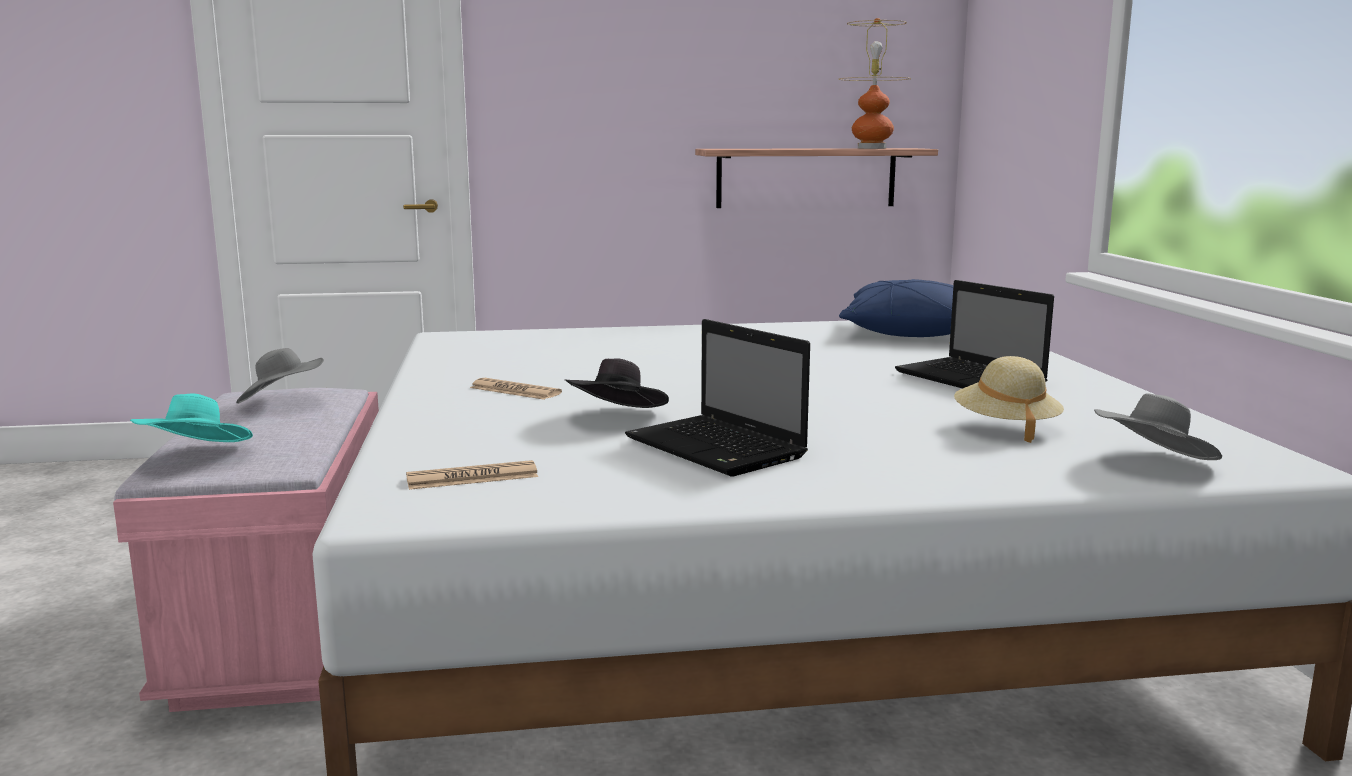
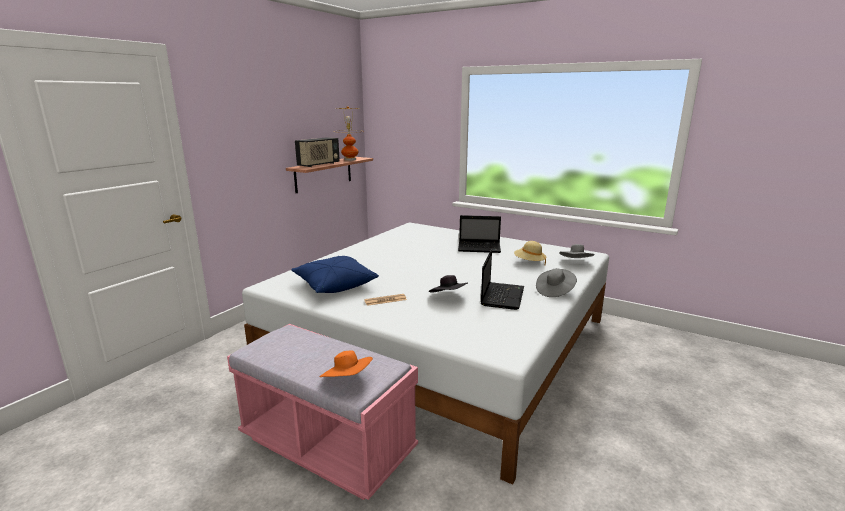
camera: 50 degrees left, 5 degrees up
(196, 456) = (348, 380): turquoise hat -> orange hat
(282, 402) = (289, 344): grey hat -> grey hat (555, 291)
(472, 477) = (485, 335): newspaper -> none
(718, 449) = (502, 296): laptop -> laptop turned 75 degrees counterclockwise
(768, 148) = (319, 165): none -> radio
(908, 331) = (414, 233): blue pillow -> blue pillow (334, 285)

